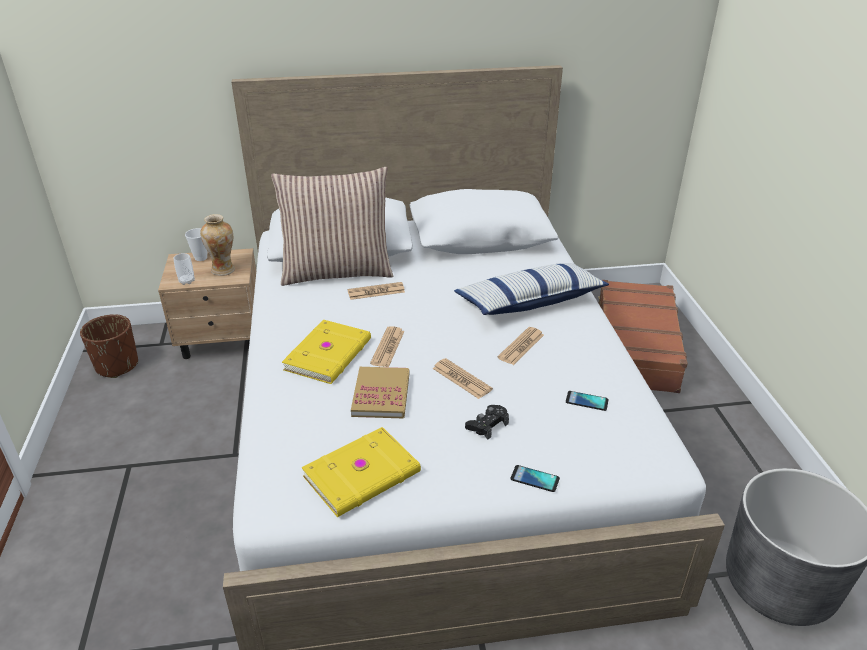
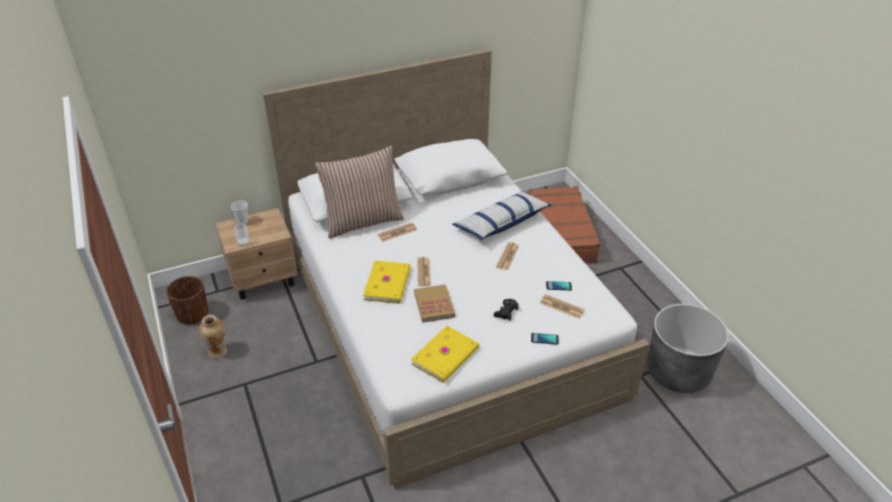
camera: 15 degrees left, 5 degrees up
(223, 270) = (266, 230): vase -> vase (218, 352)
(461, 379) = (479, 285): newspaper -> newspaper (562, 307)

